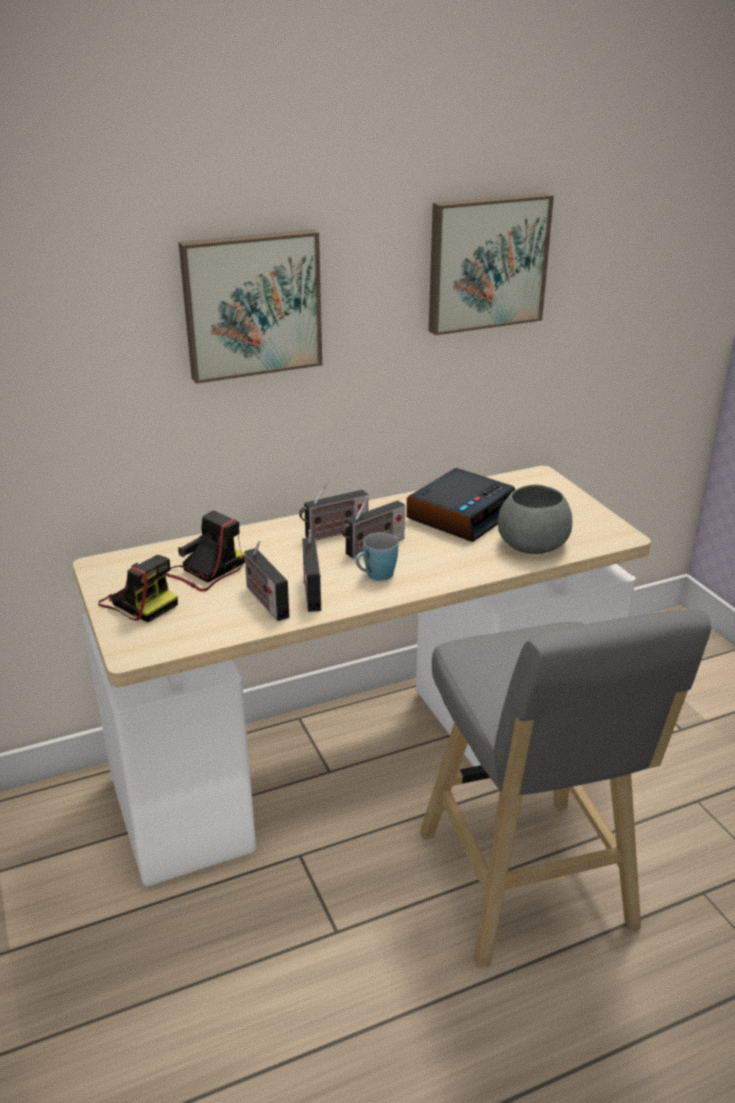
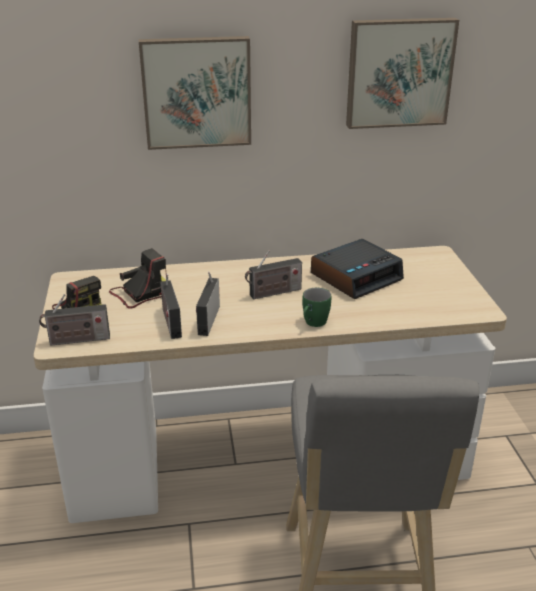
camera: 15 degrees right, 0 degrees up
(334, 533) = (249, 278): radio -> radio (77, 340)
(375, 576) = (263, 315): blue mug -> none
(440, 578) = (313, 324): none -> green mug
(531, 545) = (401, 308): grey bowl -> none

